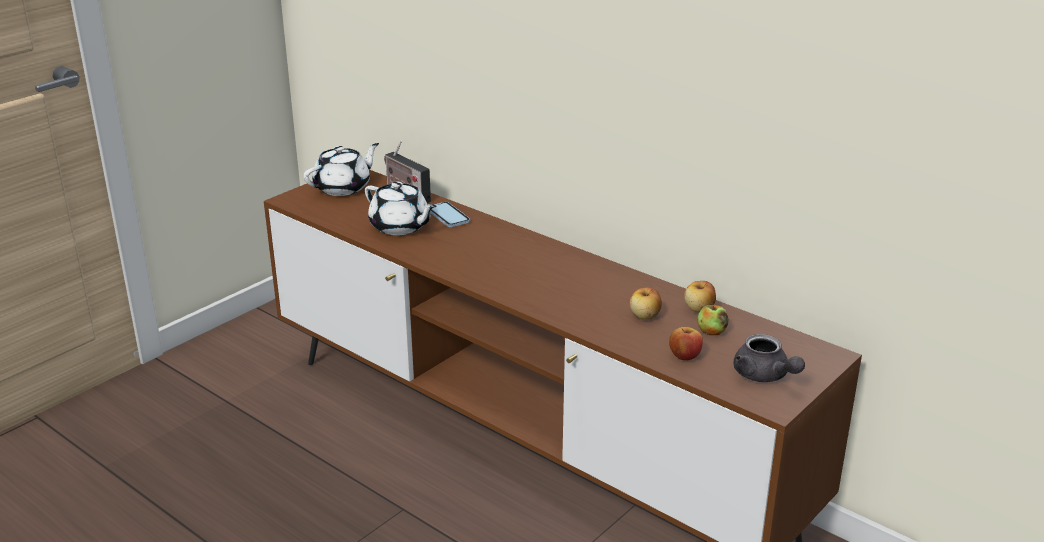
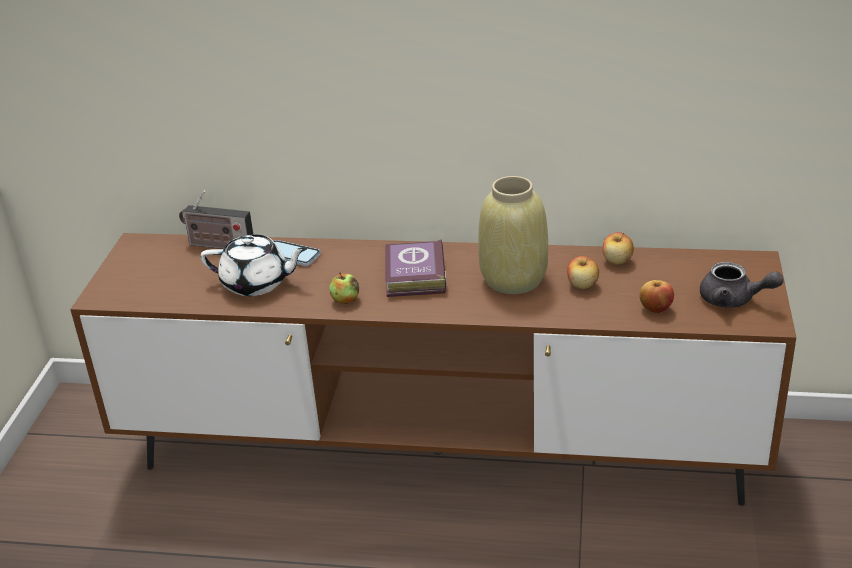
camera: 30 degrees left, 5 degrees up
(343, 187) = (144, 263): white teapot -> none
(518, 262) = (413, 276): none -> book
(593, 291) = (513, 279): none -> beige vase
(711, 331) = (650, 277): apple -> apple (345, 299)

